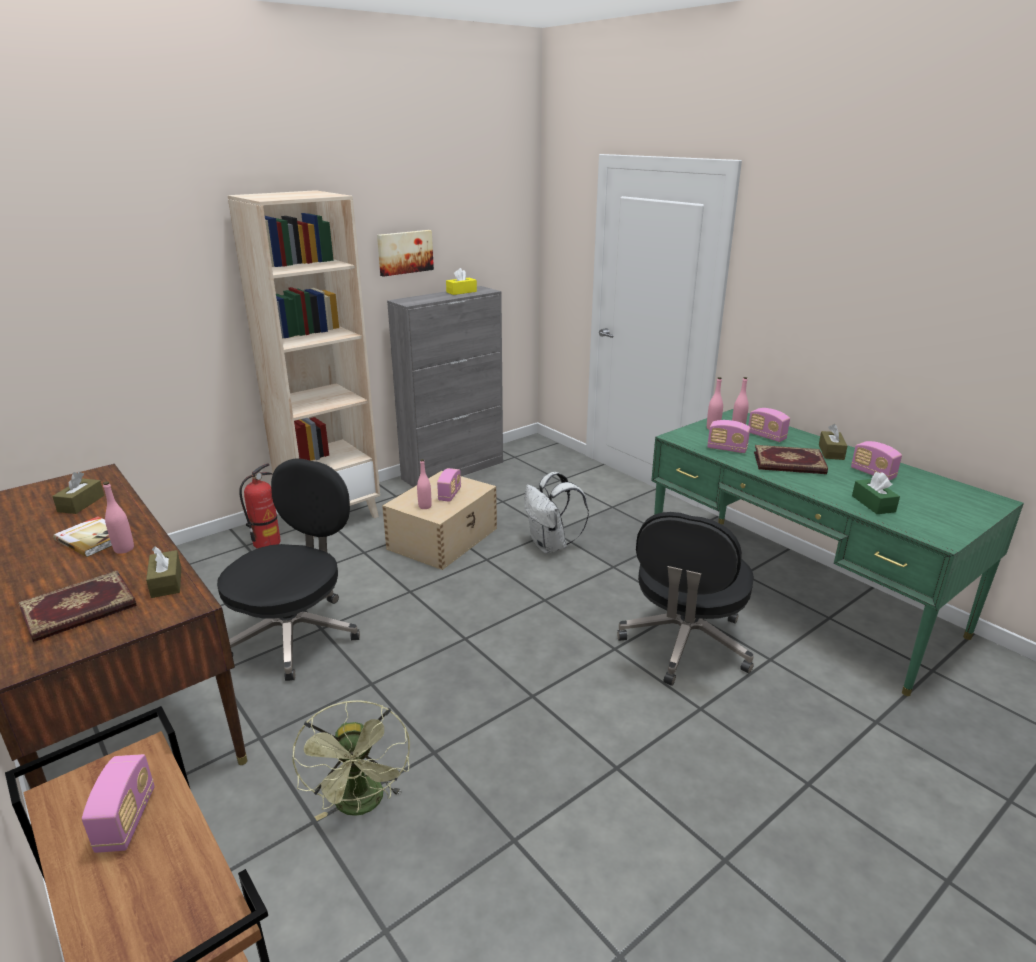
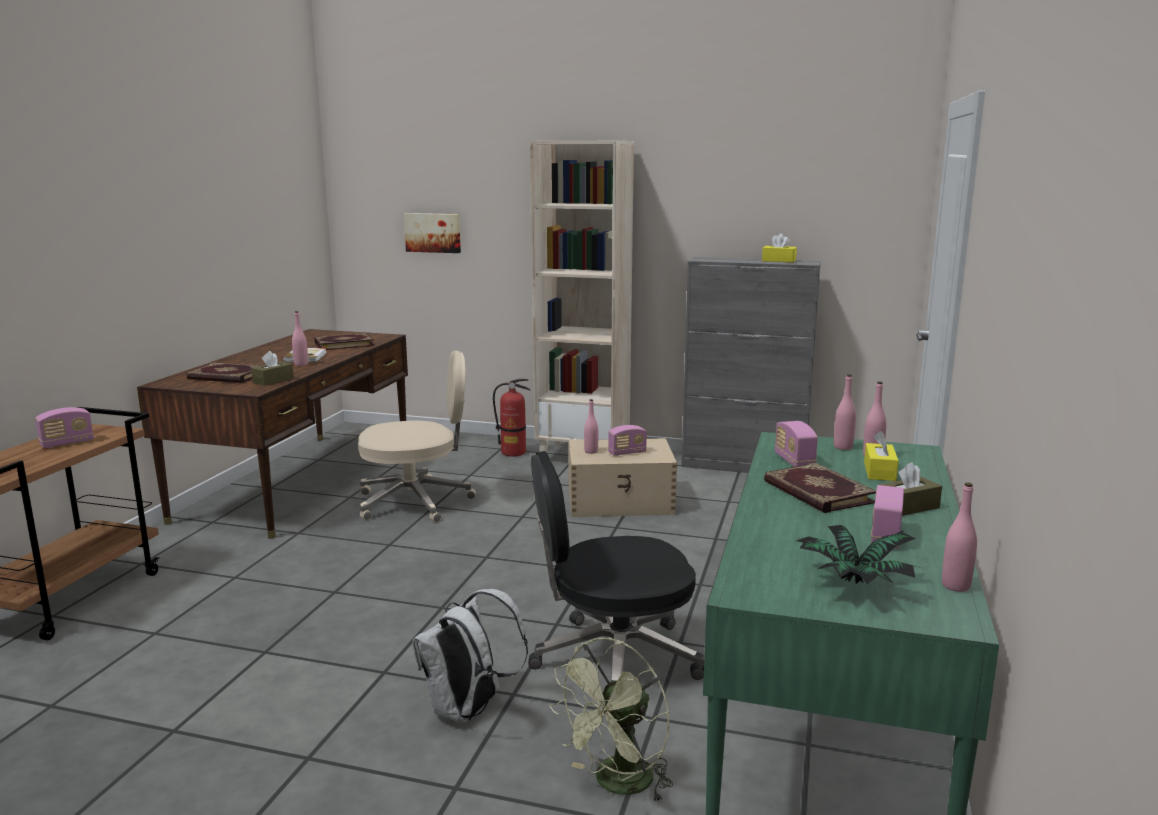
camera: 55 degrees right, 10 degrees down
(81, 503) = (344, 344): brown tissue box -> book
(295, 634) = (416, 502): black office chair -> beige office chair
(362, 805) = (260, 586): green fan -> green fan (617, 785)
(404, 252) = (726, 210): picture -> picture (433, 232)
(551, 546) = (686, 545): white backpack -> white backpack (468, 710)
(766, 436) = (879, 471): radio -> yellow tissue box
(873, 504) = (780, 546): green tissue box -> none
(939, 506) = (853, 584): none -> potted plant
(950, 484) = (955, 586): none -> pink bottle

